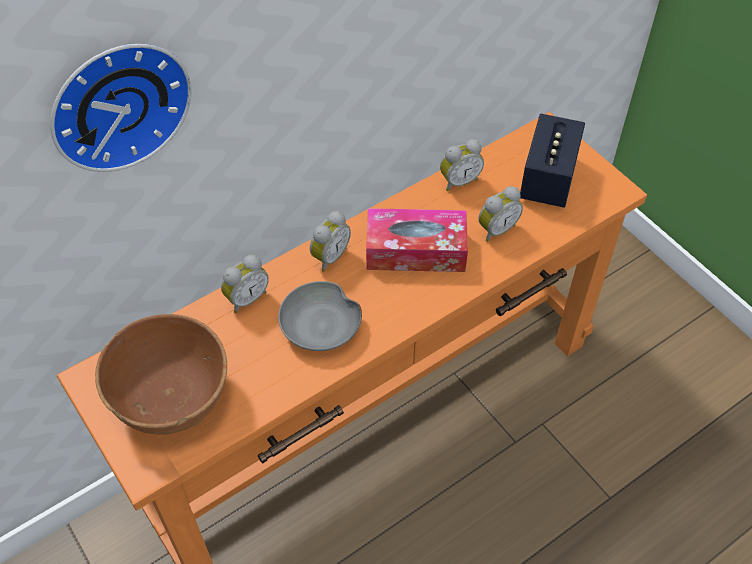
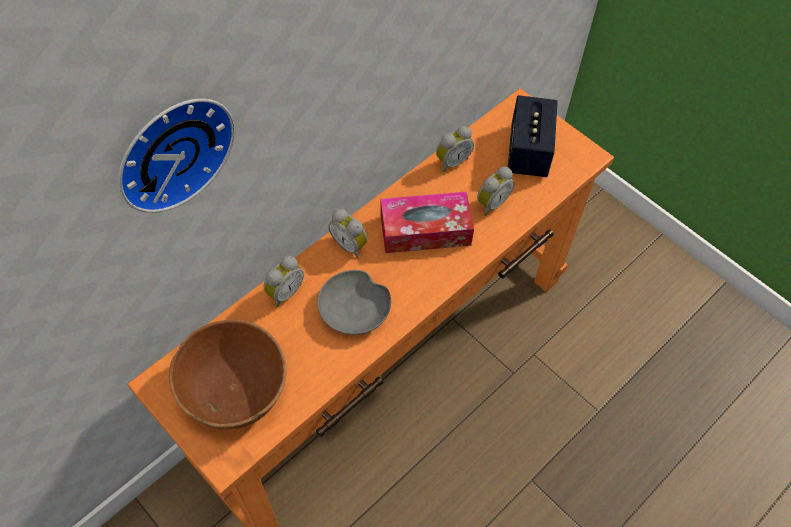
camera: 10 degrees left, 5 degrees up
(329, 256) = (350, 244): alarm clock -> alarm clock turned 105 degrees clockwise

